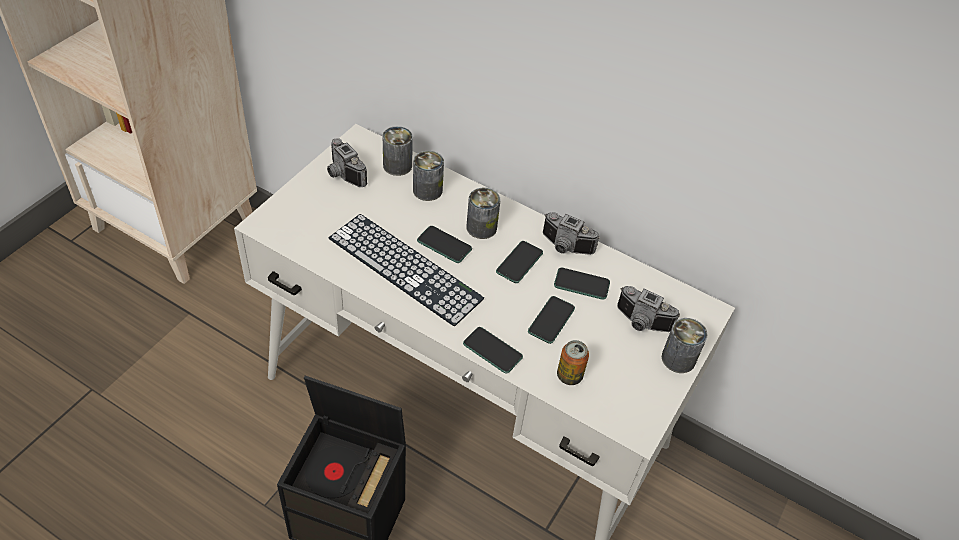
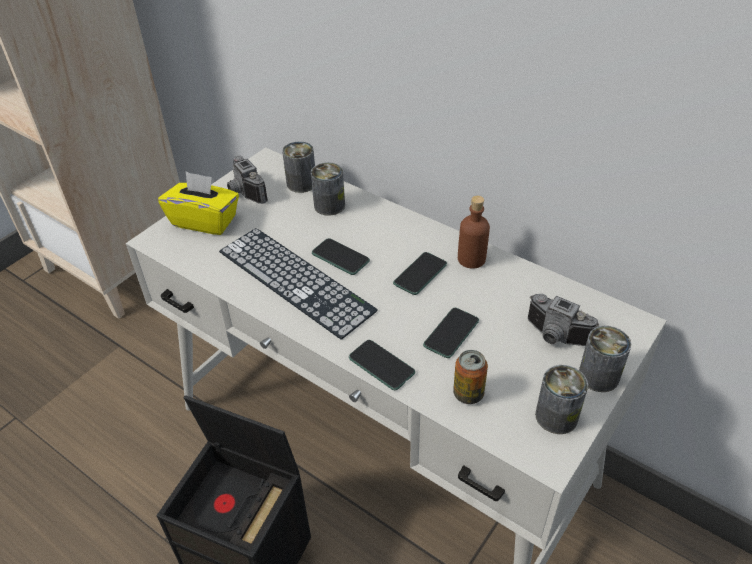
camera: 10 degrees right, 5 degrees down
(308, 205) = (205, 221): none -> yellow tissue box
(481, 227) = (382, 240): can -> can (556, 416)
(564, 247) = (471, 259): camera -> brown bottle
(581, 284) = (488, 296): phone -> none

